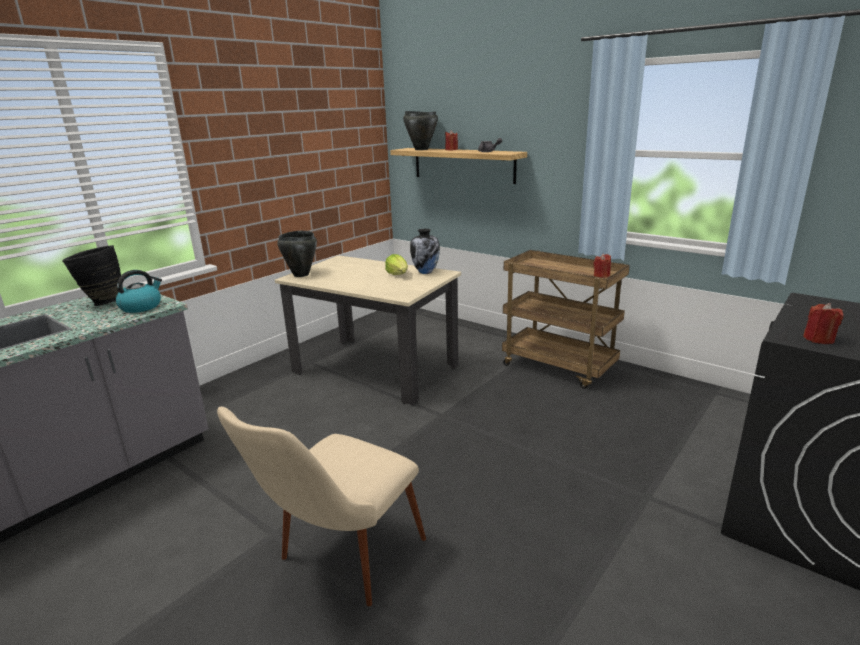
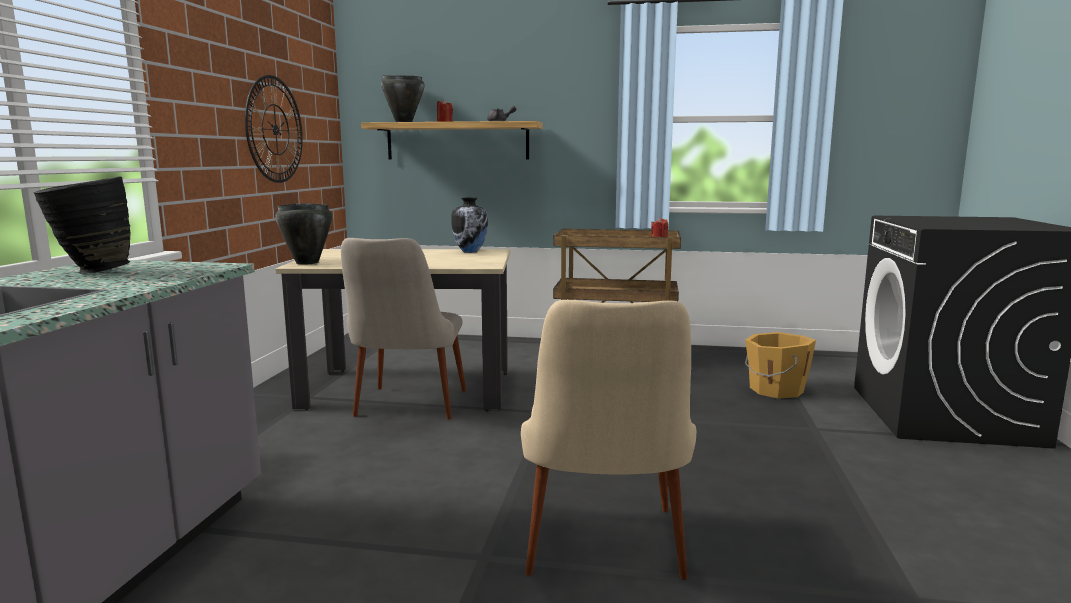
camera: 30 degrees left, 10 degrees down
(141, 307) = (181, 269): kettle -> none
(312, 165) = (275, 129): none -> wall clock
(355, 389) = (406, 410): none -> beige chair
(398, 275) = (441, 255): lettuce -> none
(663, 440) = (775, 390): none -> orange bucket
(818, 339) = (952, 226): red candle -> none

